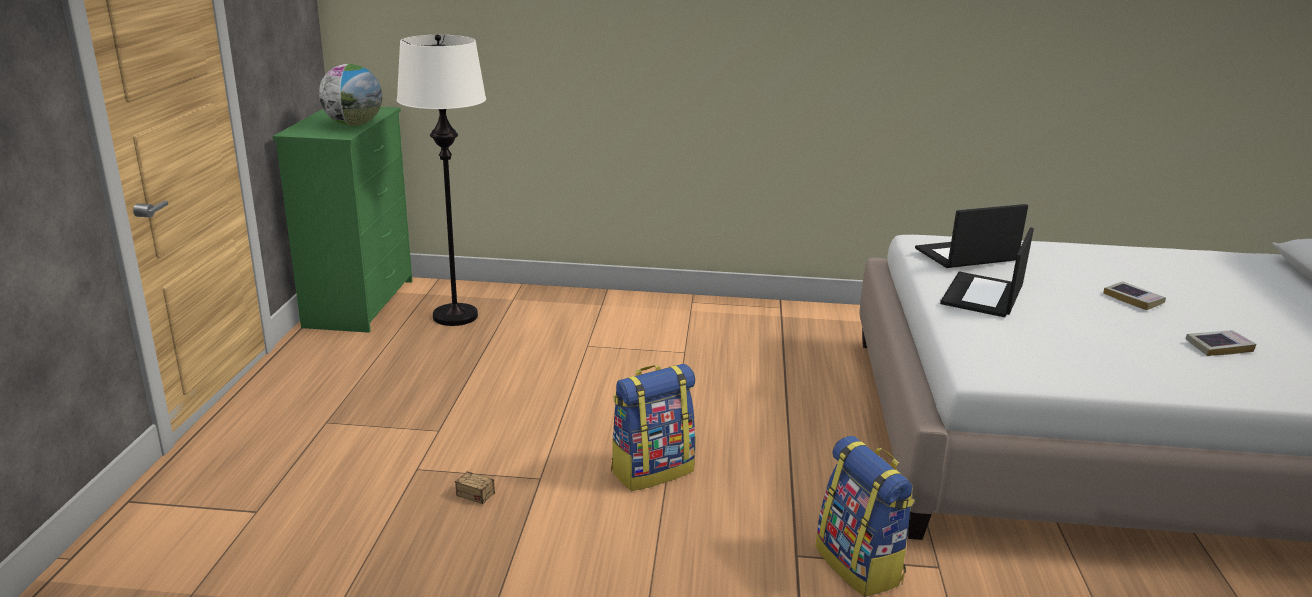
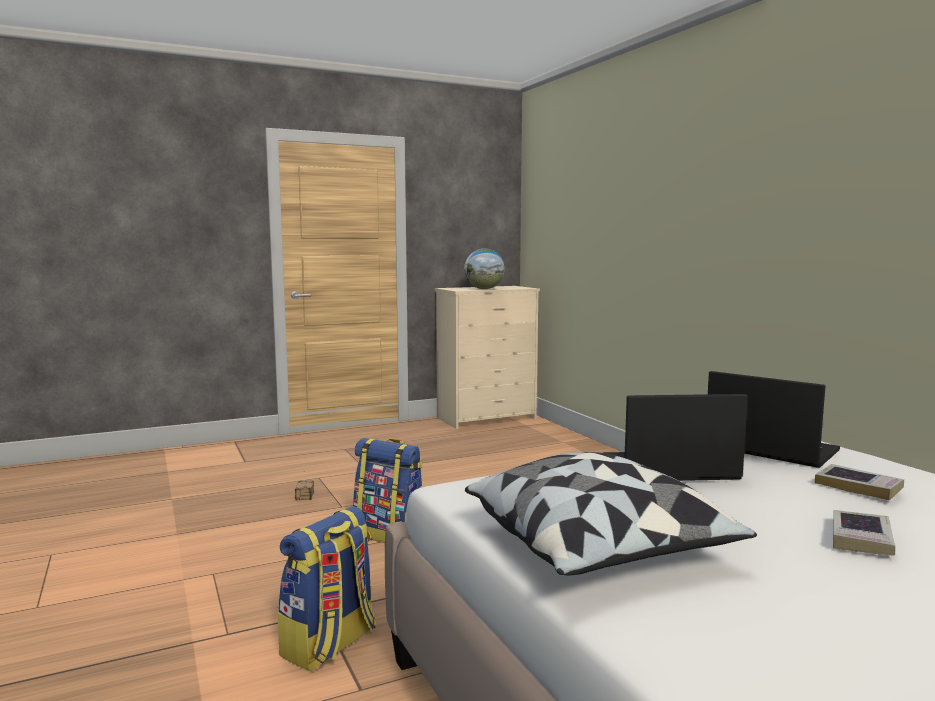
camera: 60 degrees right, 15 degrees down
(361, 303) = (487, 418): green dresser -> beige dresser
(455, 316) = (511, 437): white floor lamp -> none
(1123, 363) = (600, 548): none -> pillow
(1218, 347) = (804, 611): book -> book (858, 487)

